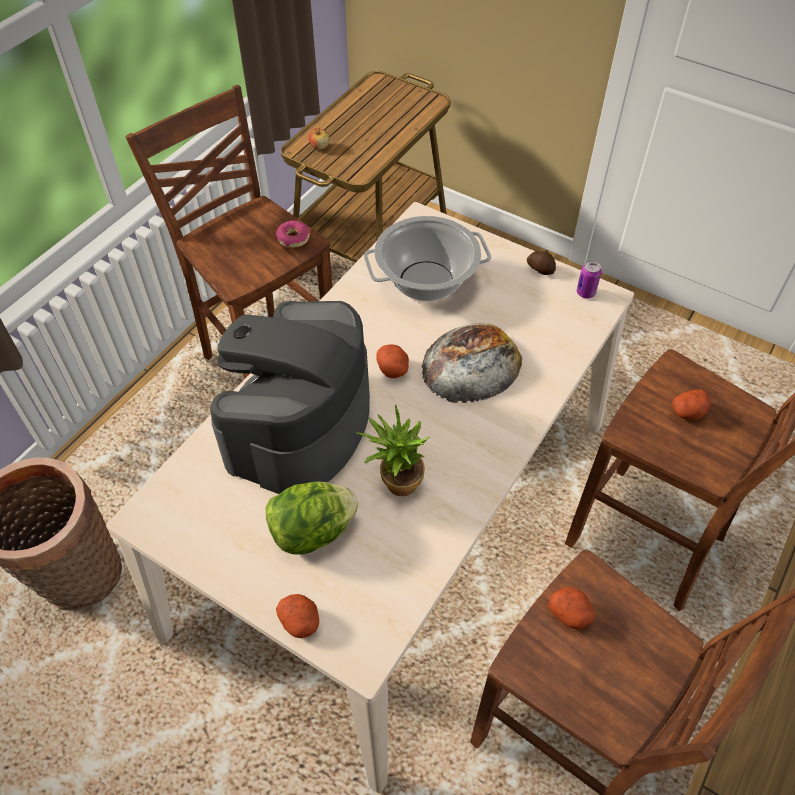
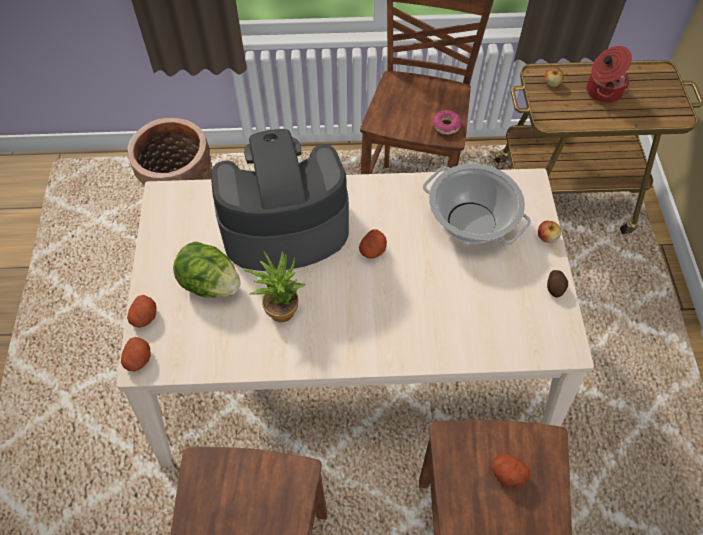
camera: 55 degrees right, 5 degrees up
(361, 124) = (602, 91): none -> cooking pot
(471, 363) = (418, 294): bread -> none
(486, 243) = (546, 237): none -> apple
(570, 613) = (260, 477): potato -> potato (138, 359)
(585, 293) = (559, 332): can -> none

